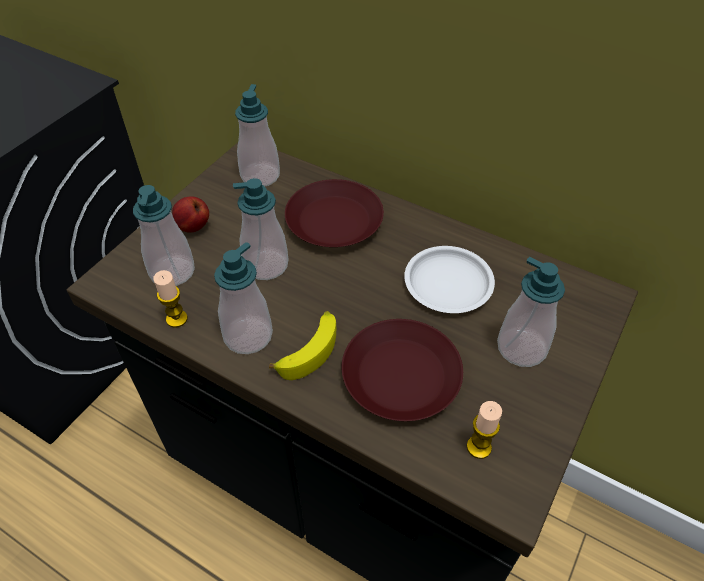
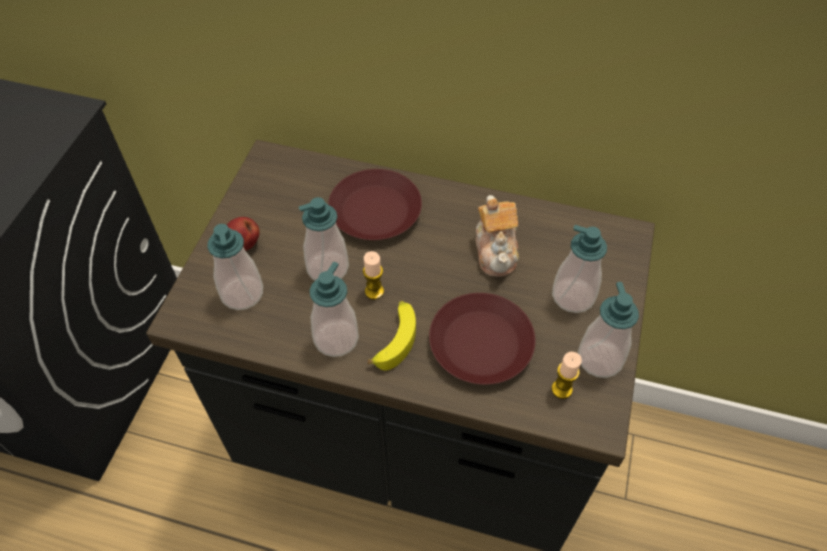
camera: 15 degrees left, 5 degrees up
(177, 319) = (264, 337): candle -> candle (374, 291)
(260, 176) = (289, 178): soap dispenser -> soap dispenser (600, 359)
(449, 283) = (496, 250): white plate -> teapot

